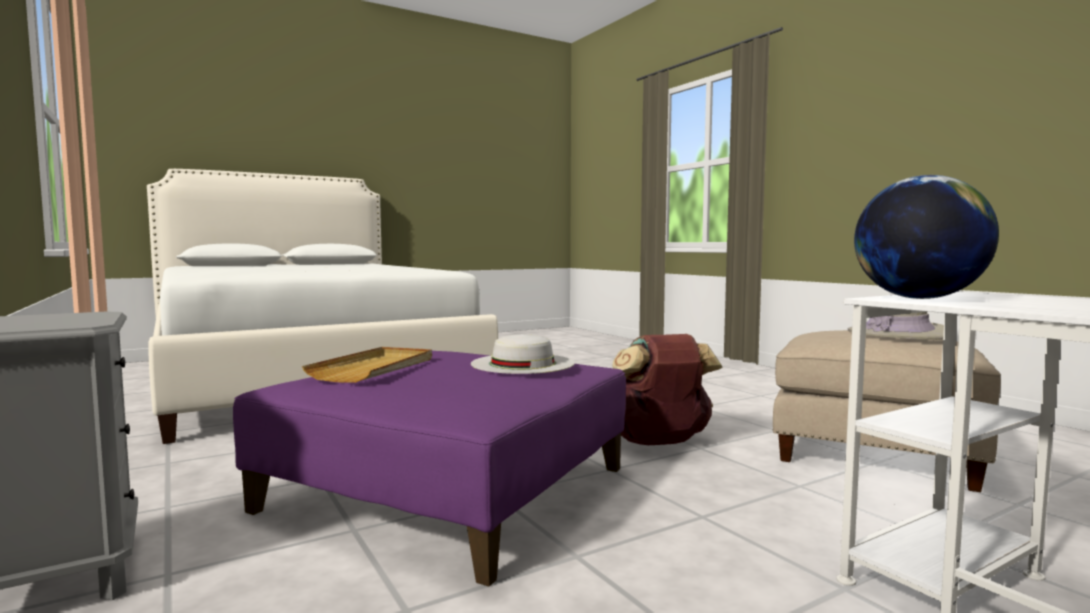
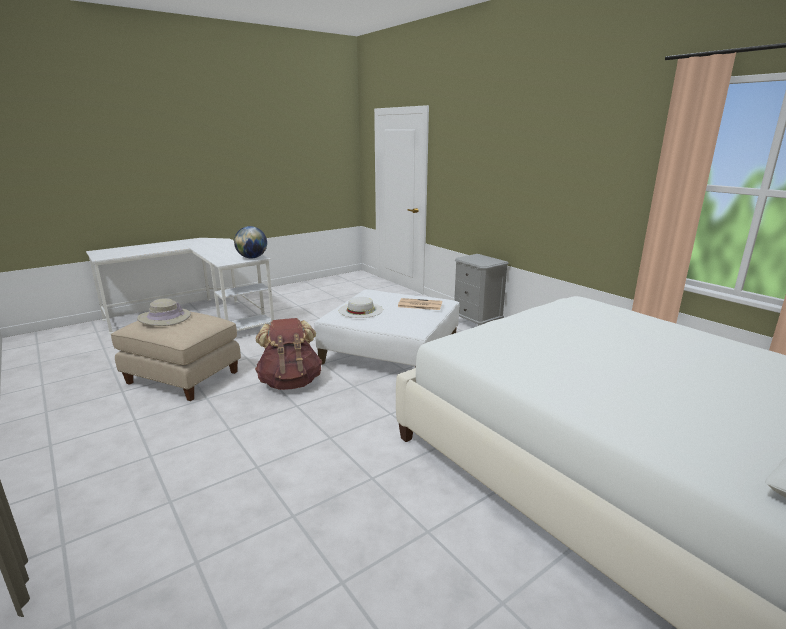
camera: 175 degrees right, 15 degrees up
(375, 368) = (419, 305): beige tray -> newspaper
(449, 488) = (390, 351): purple ottoman -> white ottoman

